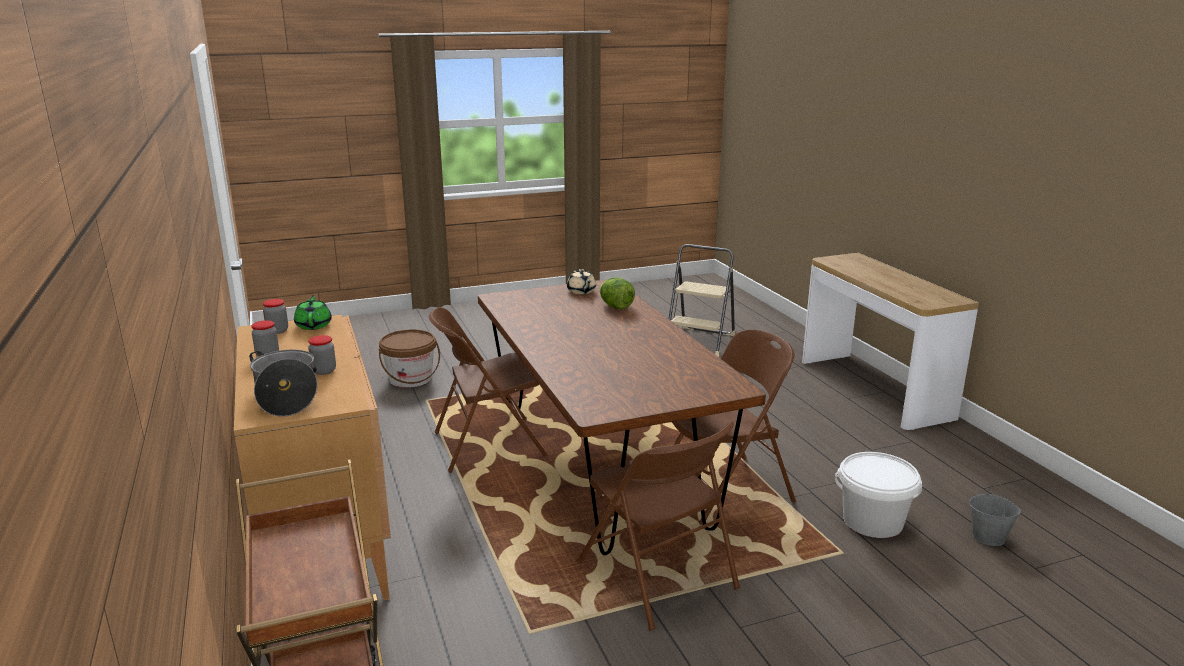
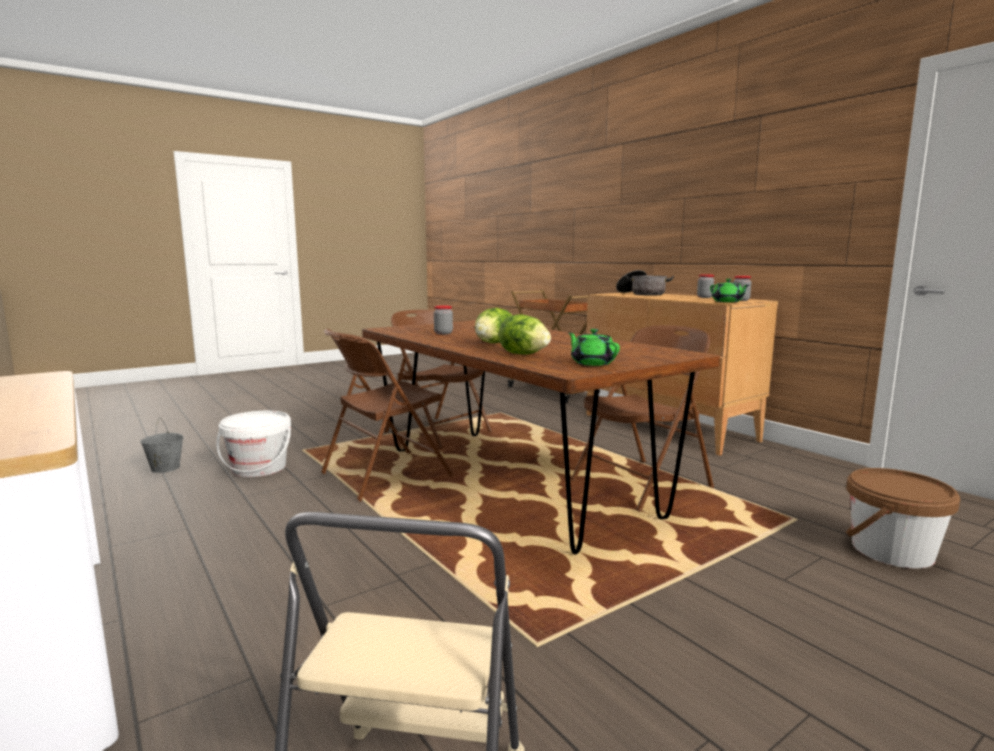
camera: 165 degrees right, 10 degrees down
(324, 371) = (649, 296): jar -> jar (443, 333)
(581, 291) = (592, 363): beige teapot -> green teapot
(625, 329) = (494, 343): none -> lettuce

